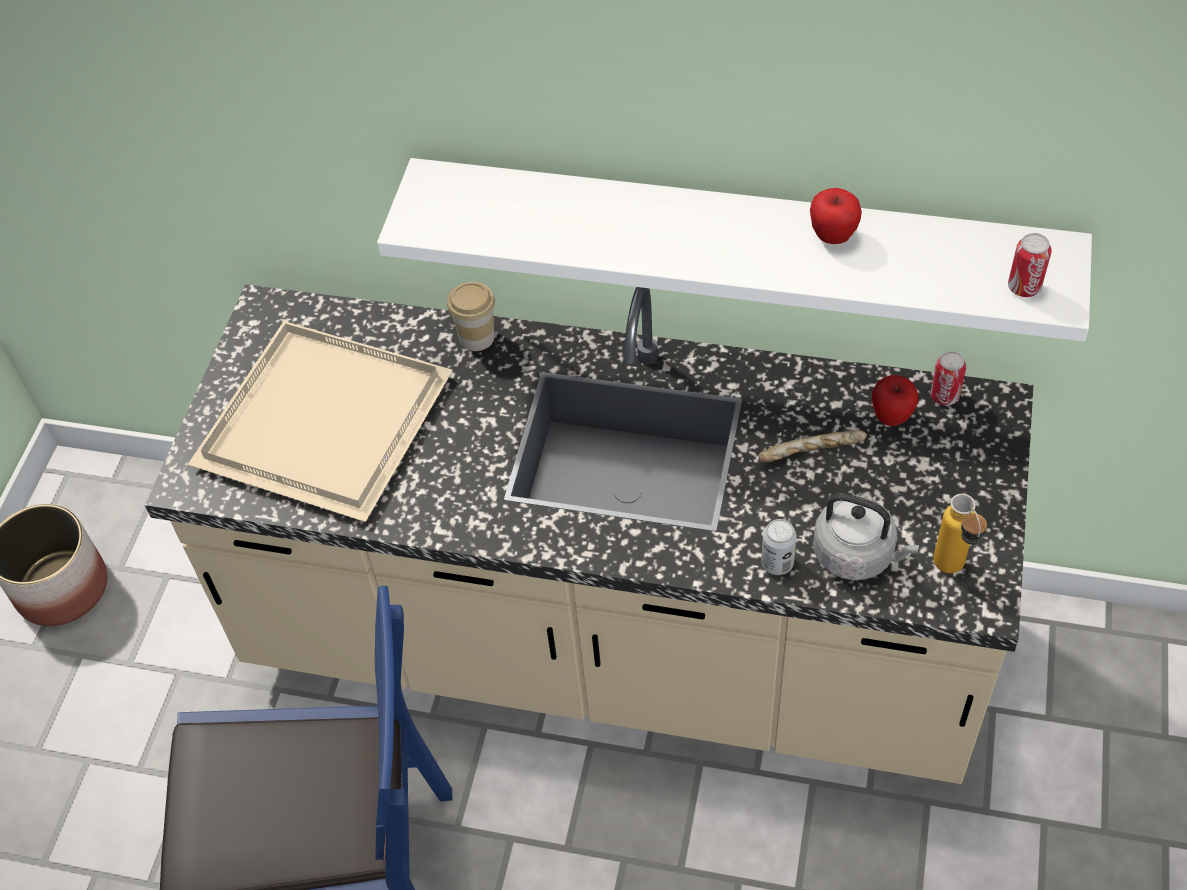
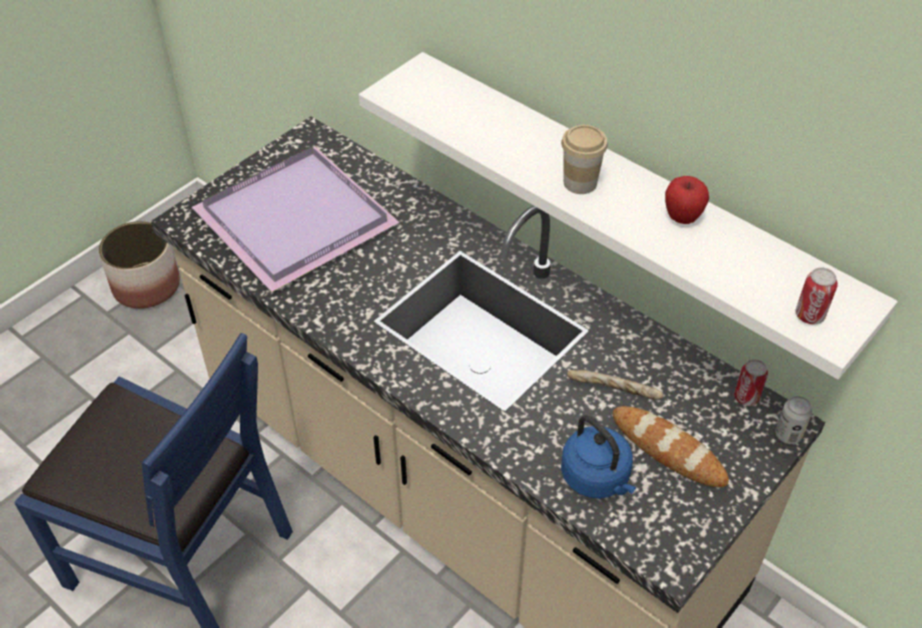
camera: 25 degrees right, 5 degrees down
(326, 426) = (294, 222): beige tray -> purple tray
(477, 337) = (433, 210): cup -> cup (580, 183)
(777, 563) = (533, 455): can -> can (788, 435)
(857, 555) = (597, 478): grey kettle -> blue kettle
(891, 417) = (693, 393): apple -> none
(905, 489) = (668, 450): none -> bread
(953, 572) = (662, 527): bottle -> none

